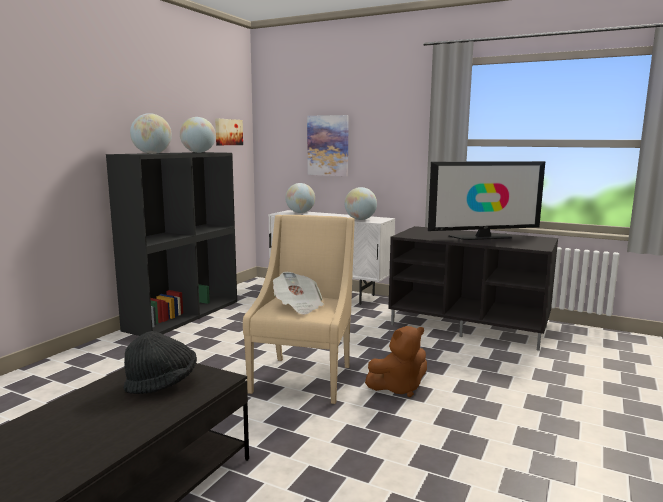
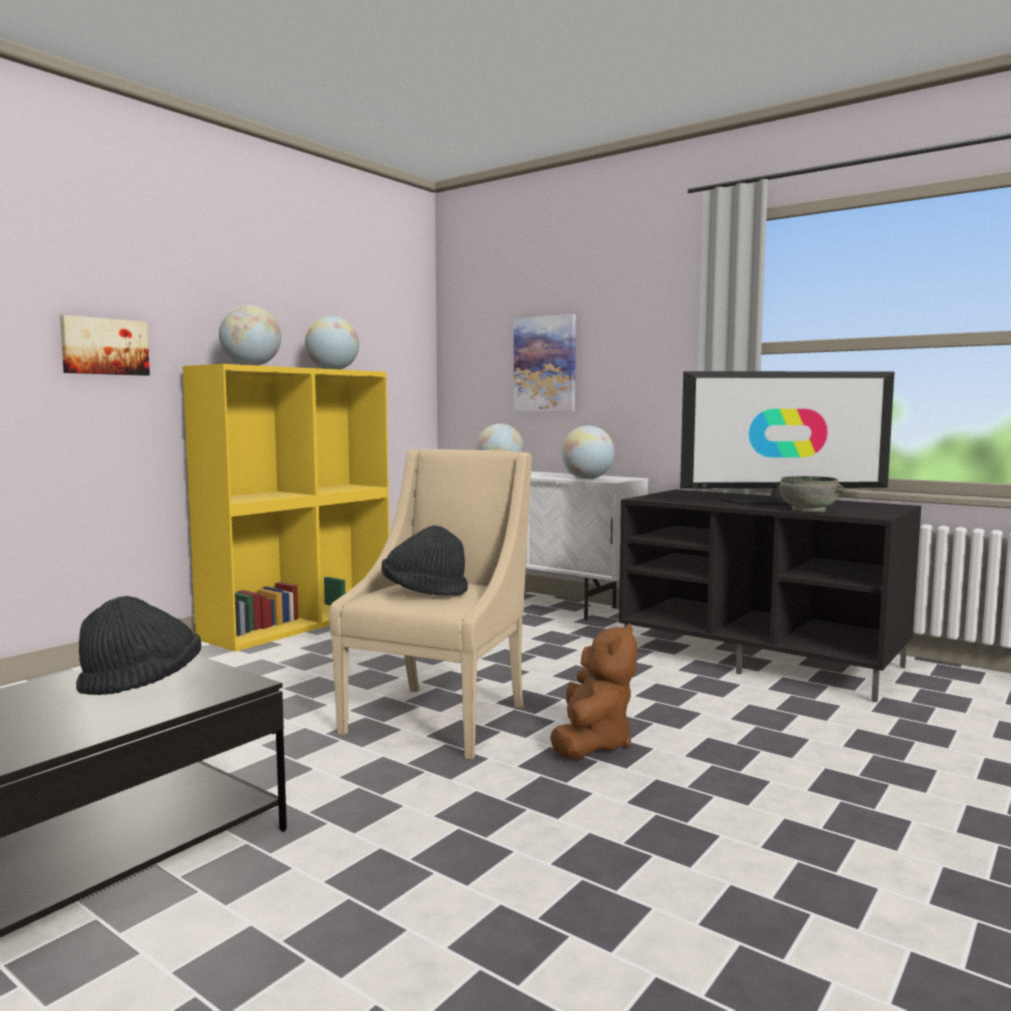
camera: 10 degrees right, 5 degrees down
(183, 315) = (300, 622): black bookcase -> yellow bookcase
(228, 132) = (392, 346): picture -> picture (104, 346)
(298, 306) = (424, 592): newspaper -> black hat
(398, 388) = (592, 743): brown plush toy -> brown plush toy turned 60 degrees counterclockwise
(502, 244) = (808, 510): none -> grey bowl

